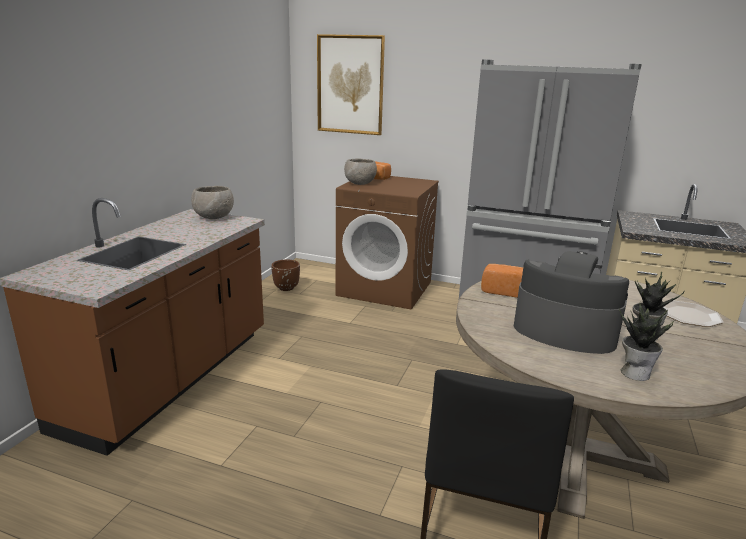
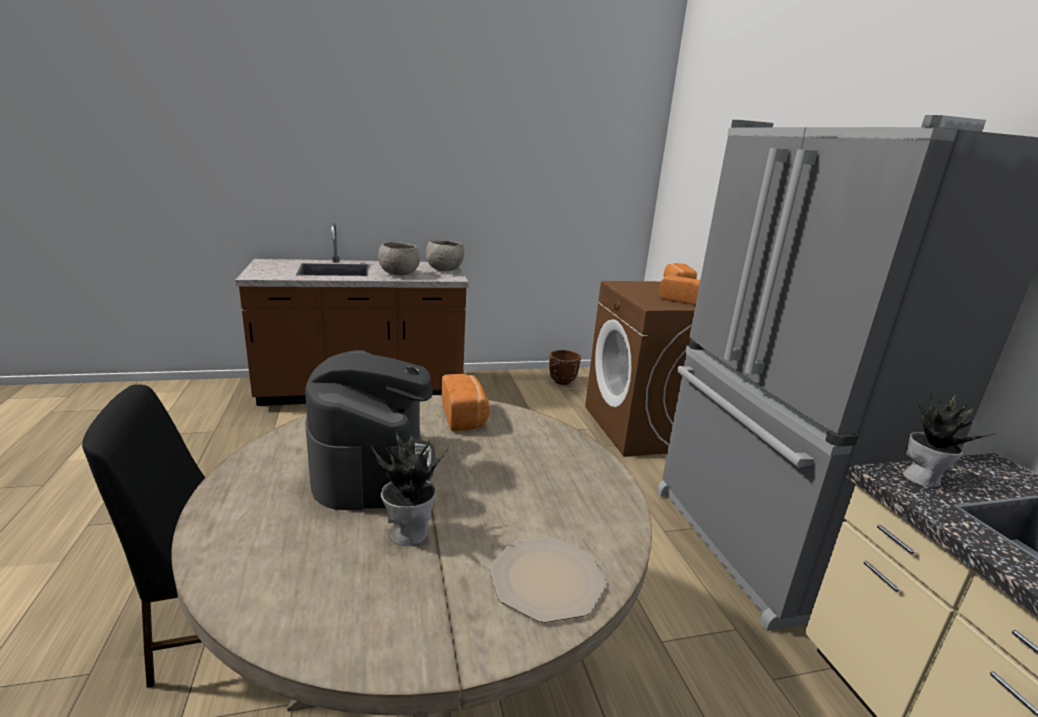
camera: 55 degrees right, 0 degrees up
(350, 85) = (701, 167): picture -> none
(360, 184) = (638, 285): grey bowl -> grey bowl (399, 274)
(405, 185) = (681, 300): none -> bread
(635, 372) = (266, 530): potted plant -> potted plant (922, 478)

